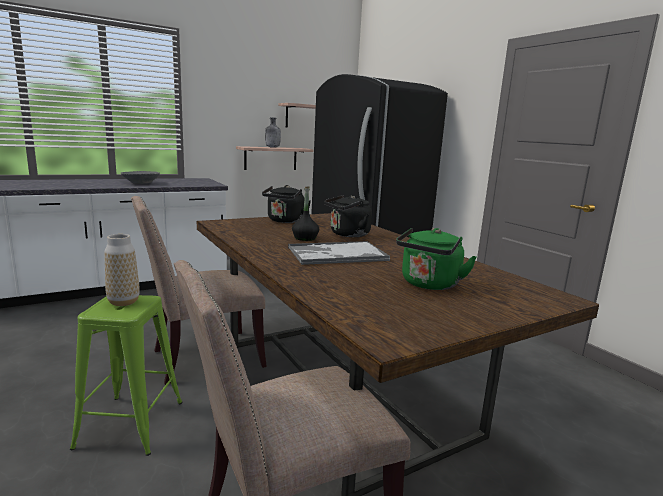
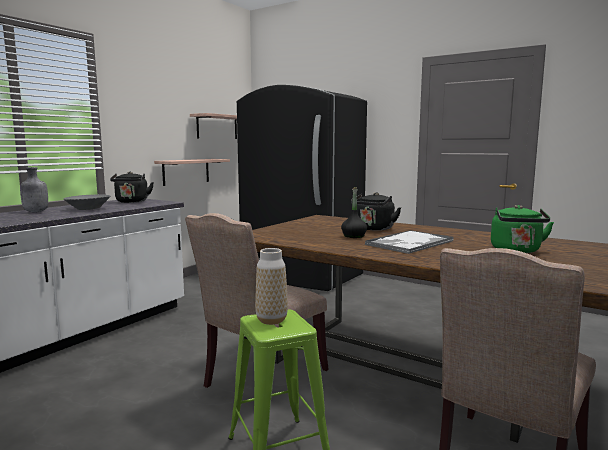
camera: 25 degrees left, 5 degrees down
(272, 147) = (191, 159): grey bottle -> grey bottle (35, 212)
(285, 221) = (298, 226): black kettle -> black kettle (131, 202)

